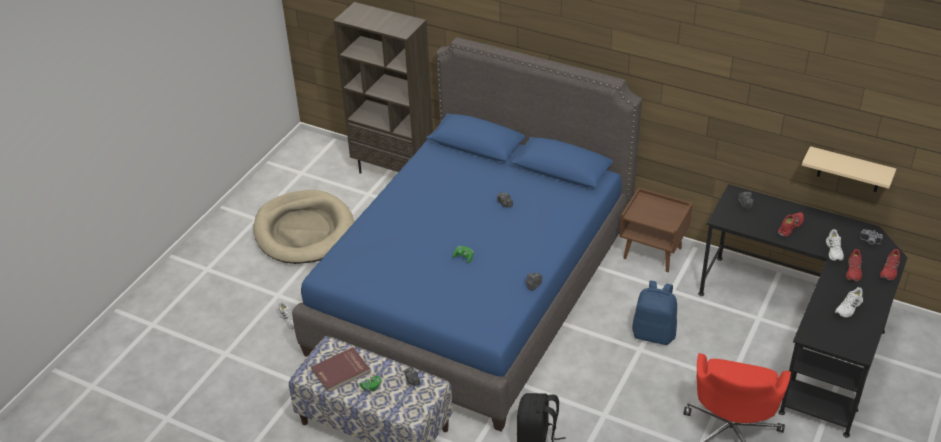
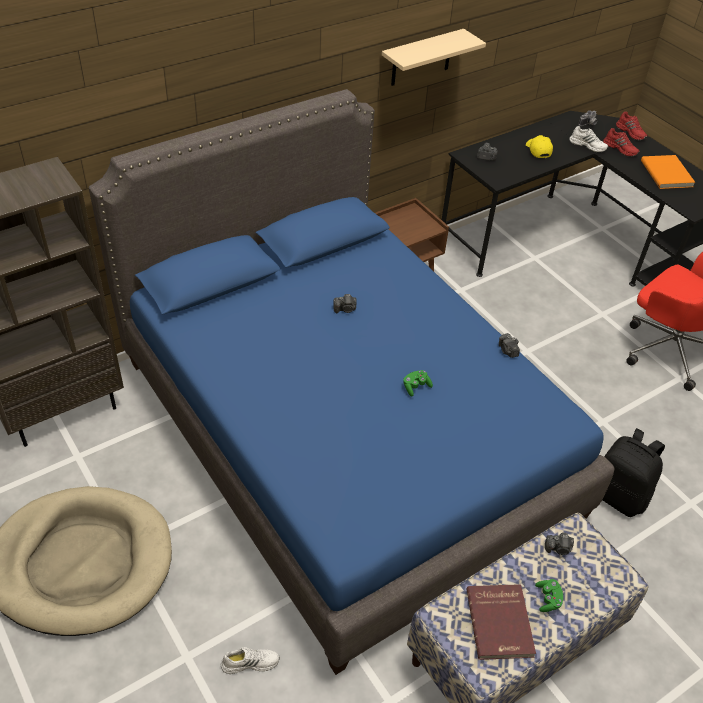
camera: 65 degrees left, 5 degrees up
(654, 334) = (511, 331): blue backpack -> none
(790, 226) = (537, 150): red shoe -> yellow cap
(849, 170) = (550, 67): beige shelf -> beige shelf (421, 58)
(849, 308) = (667, 174): white shoe -> orange book

